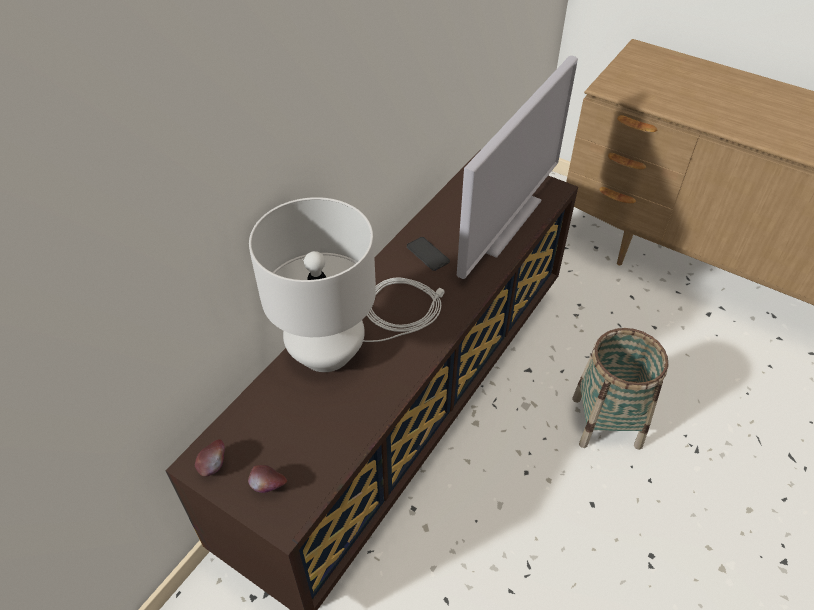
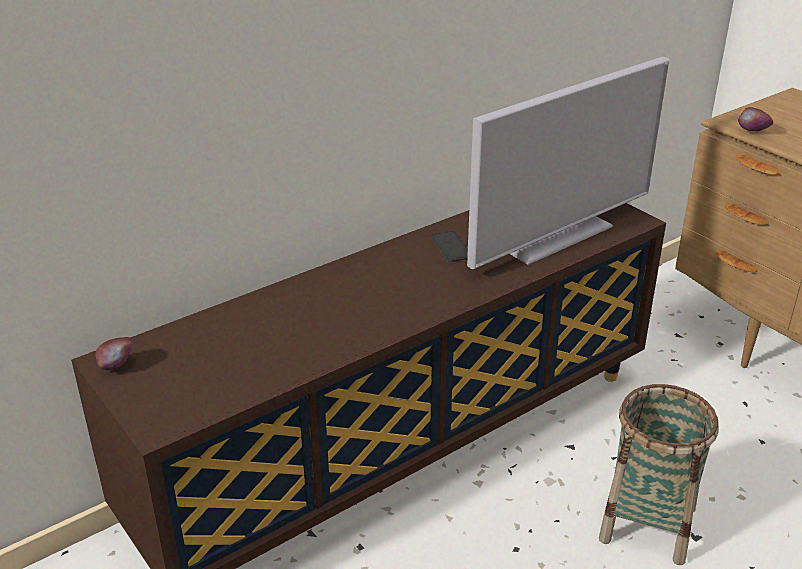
camera: 20 degrees right, 15 degrees down
(269, 487) = (160, 396): apple -> apple (752, 133)
(357, 333) = (331, 296): grey table lamp -> none

